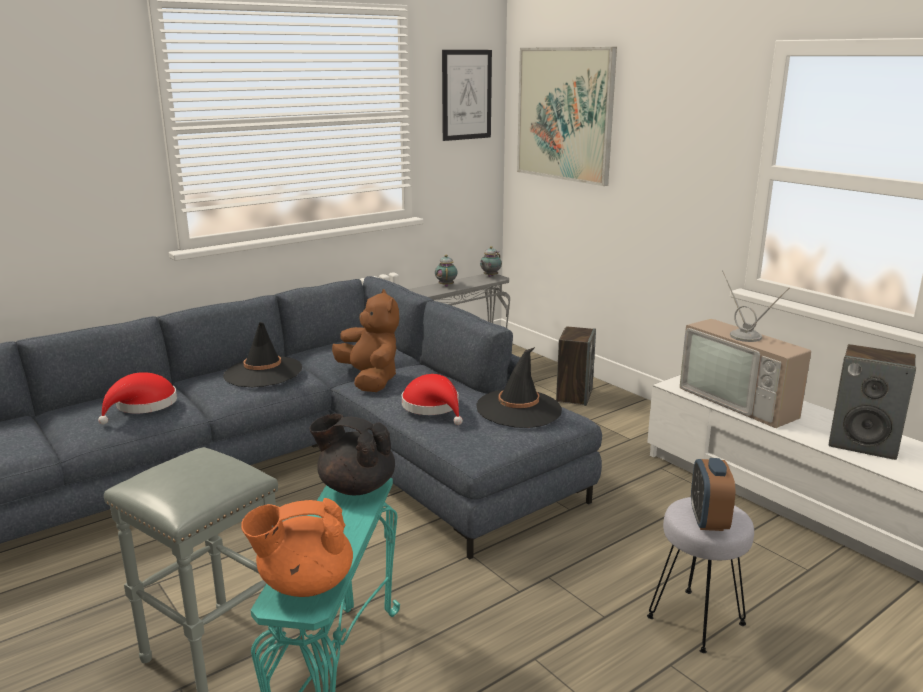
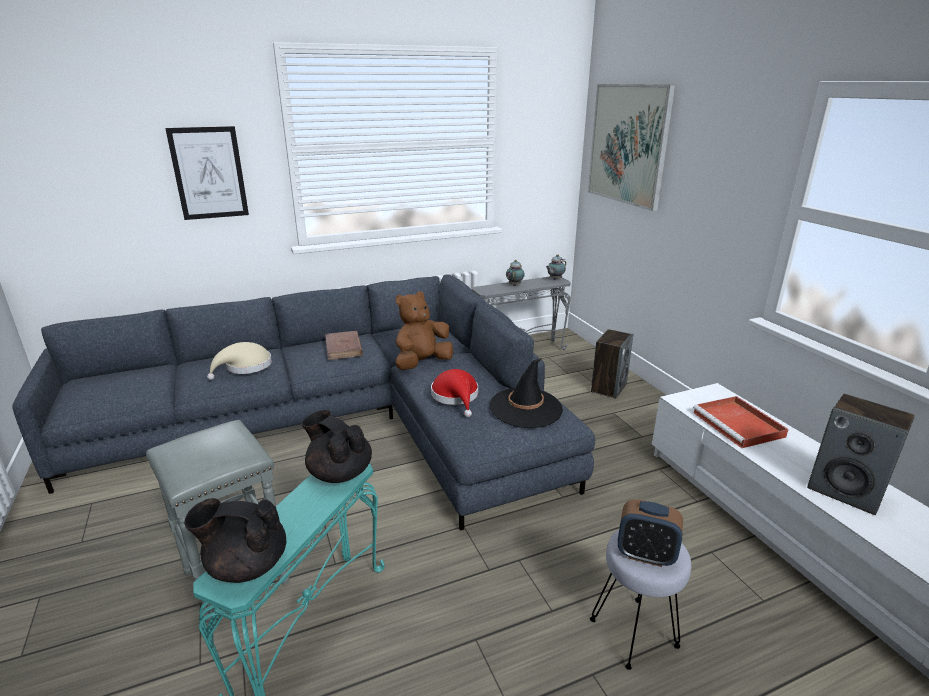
camera: 15 degrees right, 5 degrees up
(142, 406) = (245, 367): red hat -> beige hat
(263, 372) = (343, 348): black hat -> brown book
(304, 584) = (246, 565): orange teapot -> black teapot
(370, 380) = (422, 363): brown plush toy -> brown plush toy turned 120 degrees counterclockwise
(466, 95) = (548, 125): picture -> picture (209, 173)
(708, 521) = (645, 555): alarm clock -> alarm clock turned 90 degrees counterclockwise
(743, 401) = (739, 425): television -> red tray

